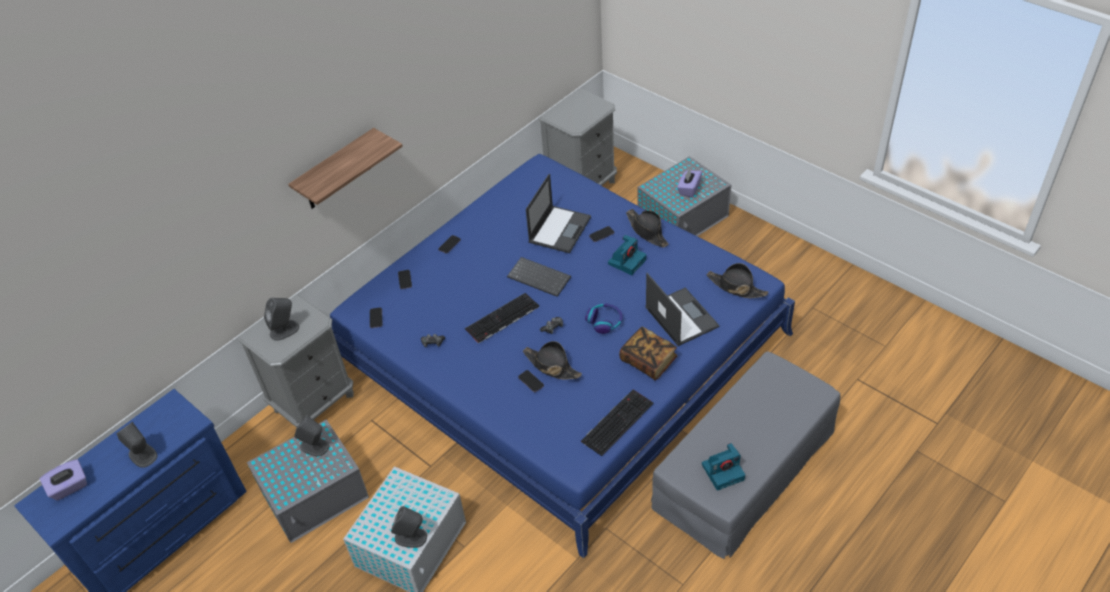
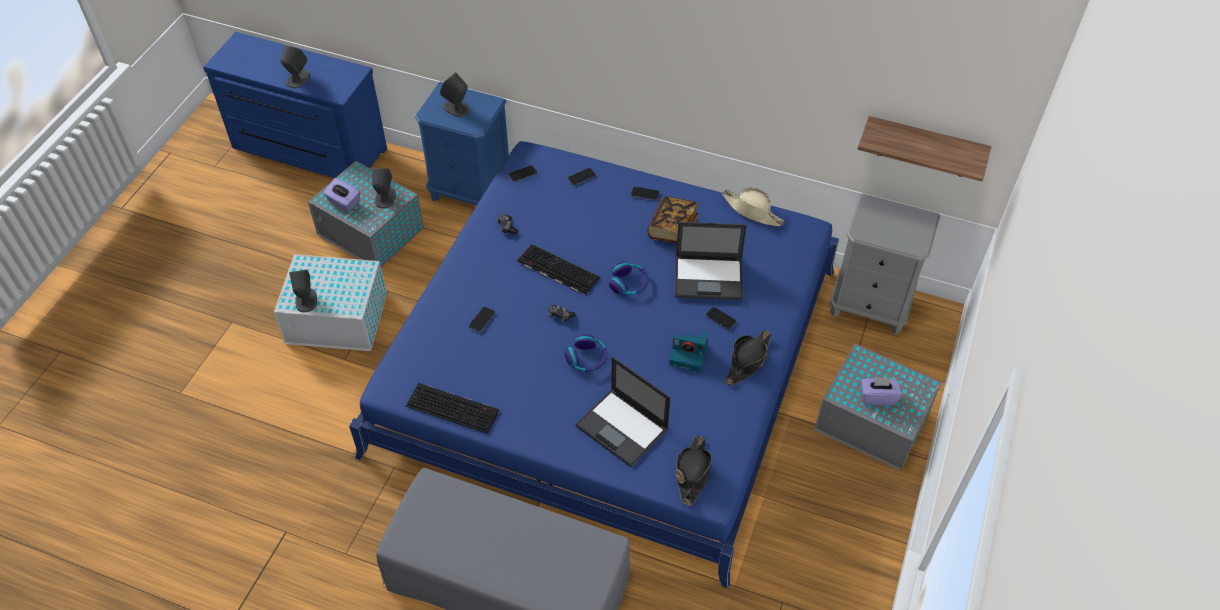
camera: 65 degrees right, 5 degrees up
(69, 487) = (257, 52): purple tissue box -> purple tissue box (343, 202)
(314, 402) = (470, 191): grey nightstand -> blue nightstand
(336, 171) = (585, 35): shelf -> shelf (924, 147)
(506, 188) = (752, 211): none -> beige hat
(540, 277) = (629, 283): keyboard -> headphones
(551, 366) = (508, 330): black hat -> none
(648, 361) = (545, 414): book -> book (672, 228)
(681, 316) = (623, 428): laptop -> laptop turned 90 degrees clockwise
(723, 471) = (437, 531): camera -> none

